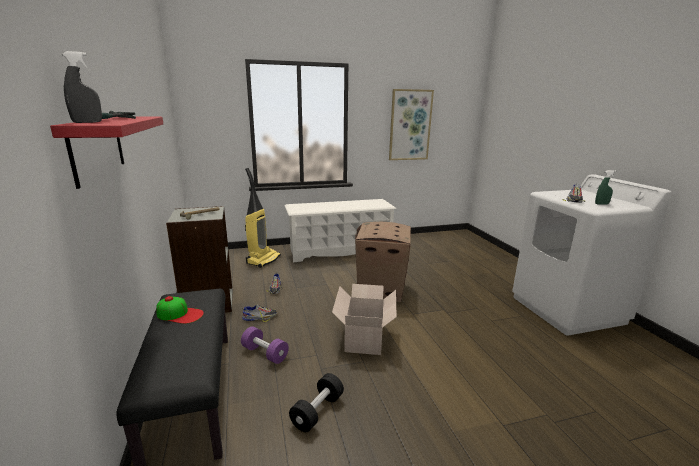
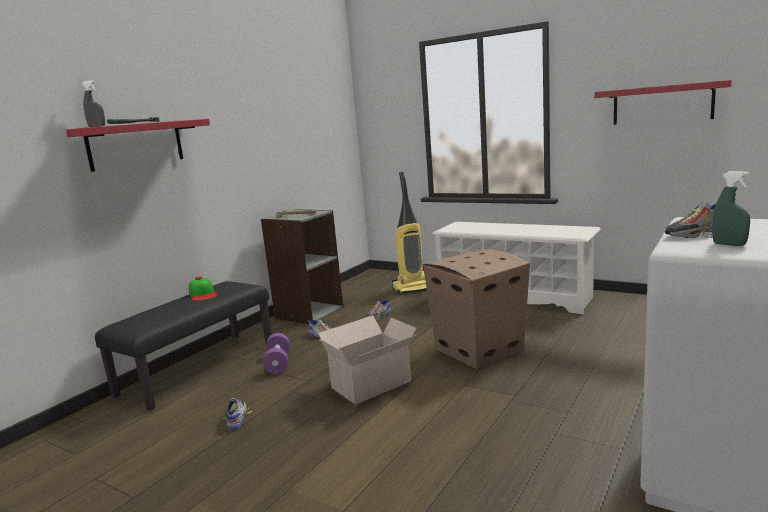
camera: 50 degrees right, 5 degrees down
(317, 411) = (236, 416): black dumbbell -> shoe
(410, 125) = (662, 104): picture -> red shelf

